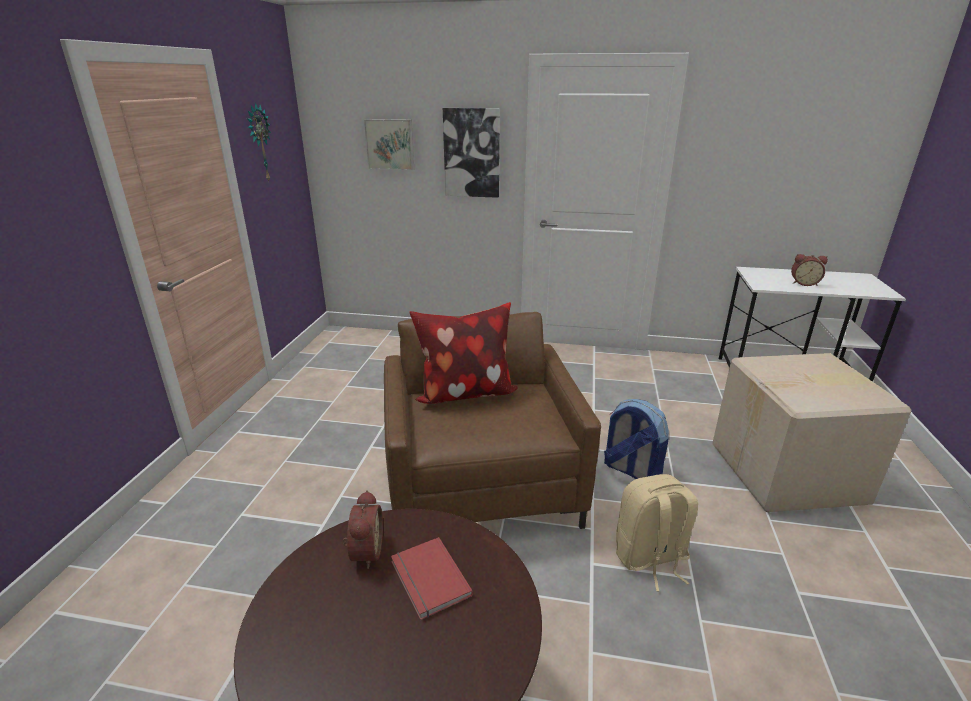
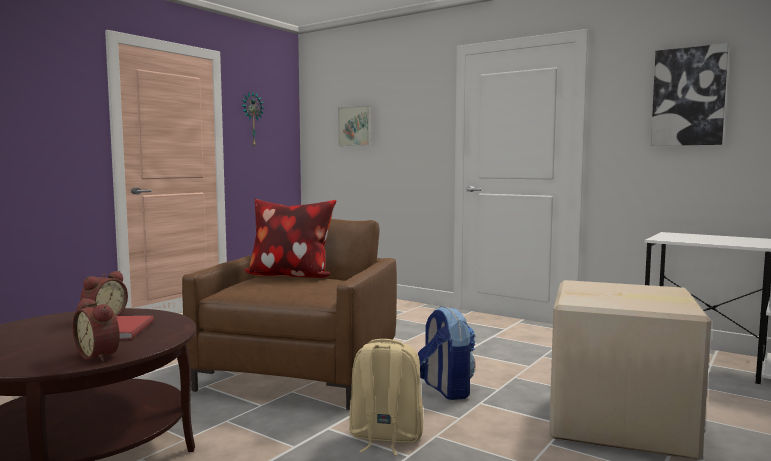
camera: 25 degrees right, 20 degrees down
(472, 153) = (414, 129): picture -> picture (688, 97)
(804, 283) = (718, 240): alarm clock -> alarm clock (100, 355)

